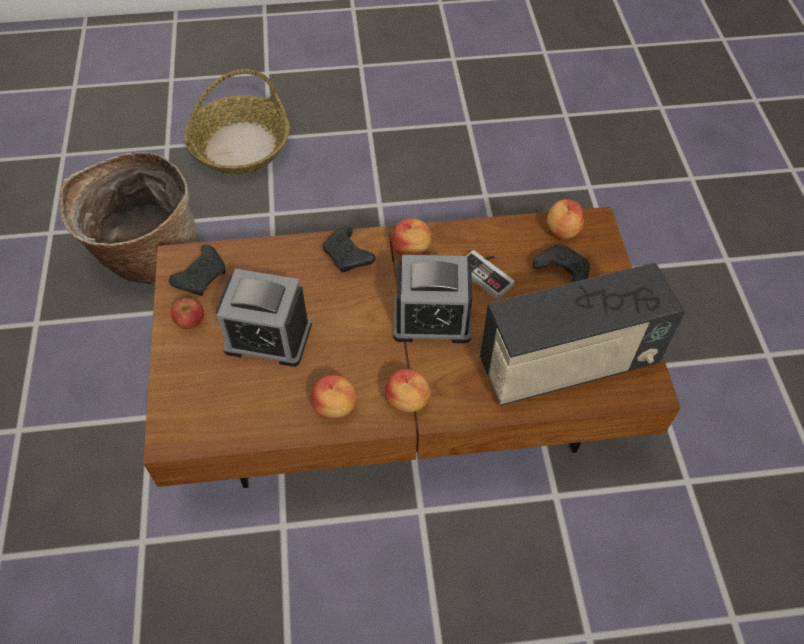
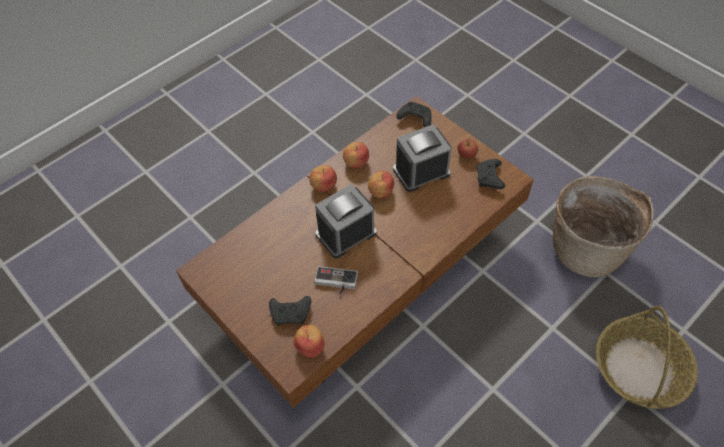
camera: 145 degrees right, 0 degrees up
(348, 257) = (426, 239): black game controller -> black game controller (414, 118)
(411, 250) = (394, 268): apple -> apple (380, 192)
(568, 365) = (252, 255): radio -> none

